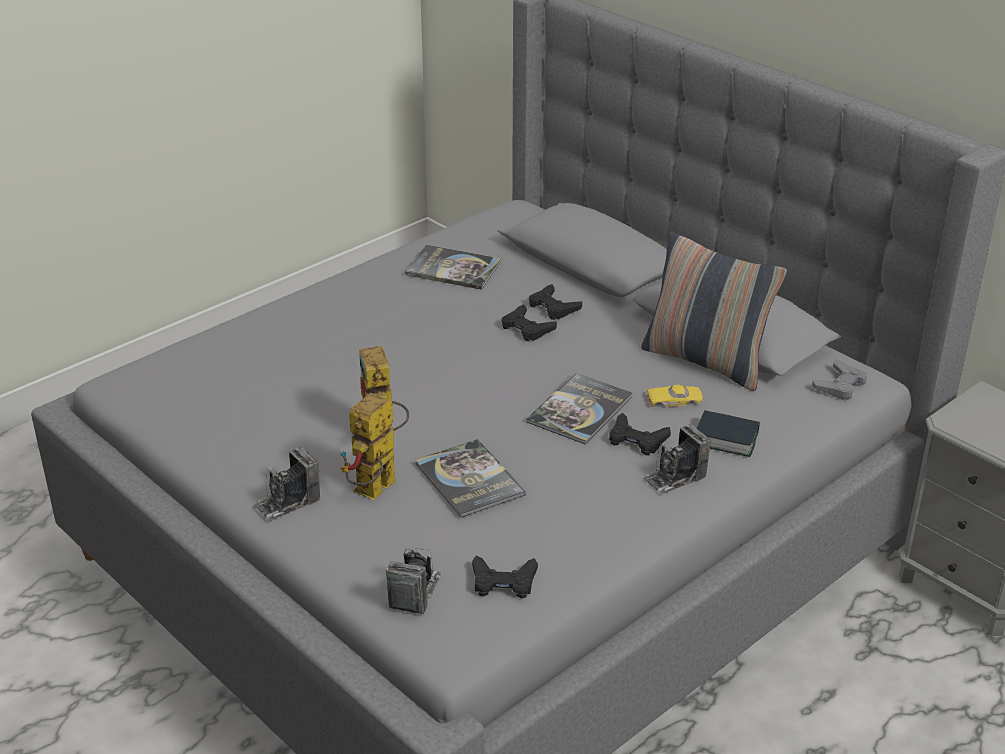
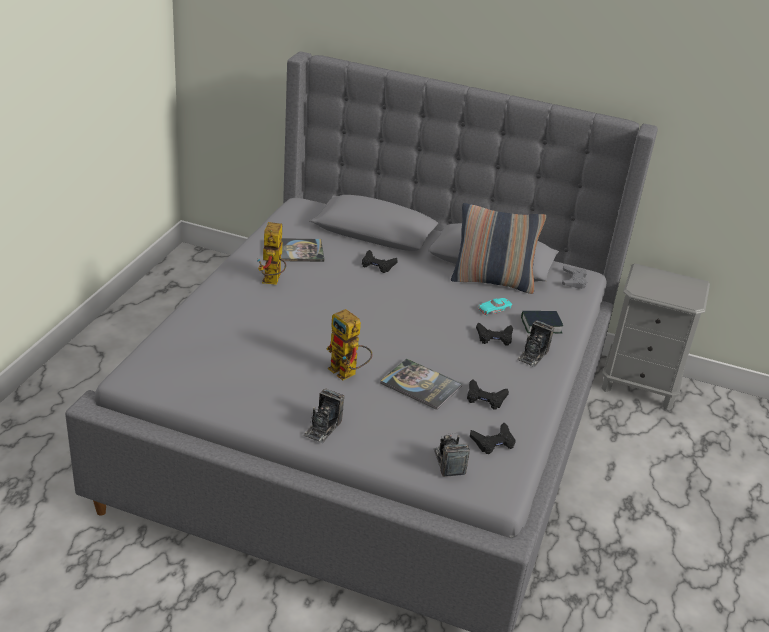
camera: 30 degrees left, 0 degrees up
(372, 493) = (370, 408): toy robot -> toy robot (273, 281)
(526, 328) = (373, 281): black game controller -> black game controller (485, 398)
(580, 410) = (448, 326): book -> none
(674, 400) = (494, 308): yellow toy car -> turquoise toy car

